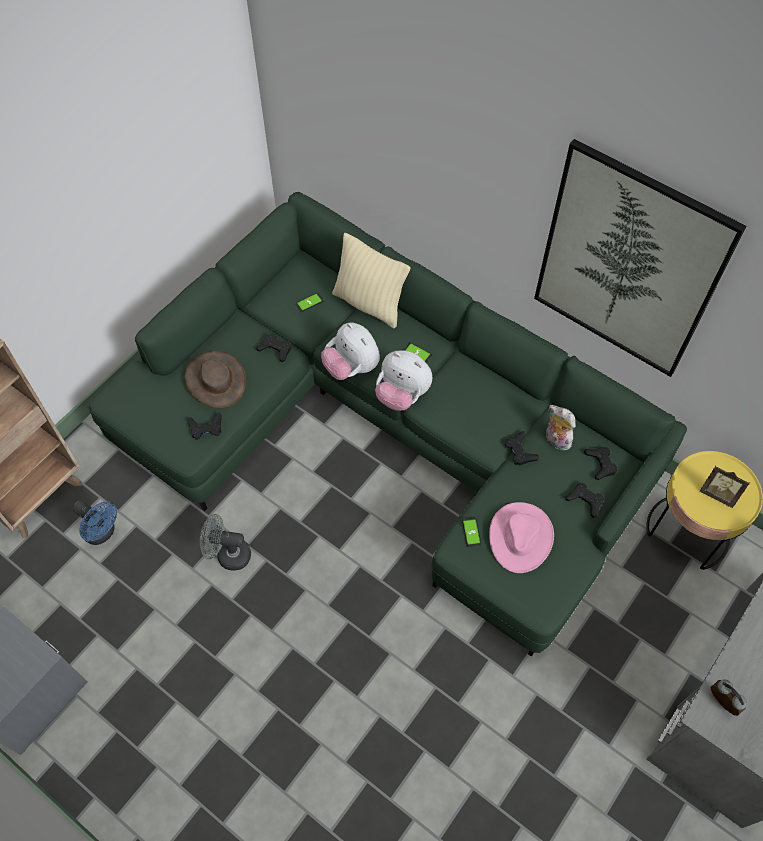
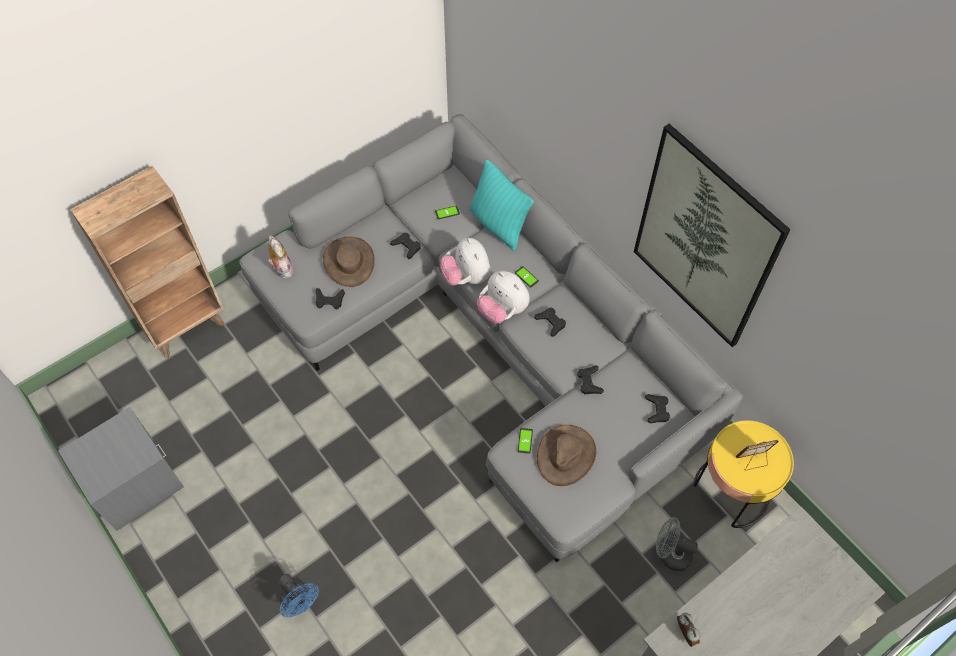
camera: 15 degrees right, 0 degrees up
(102, 533) = (228, 369): blue fan -> blue fan (300, 603)
(228, 554) = (326, 412): grey fan -> grey fan (670, 554)
(369, 304) = (498, 225): beige pillow -> turquoise pillow
(389, 429) = (493, 338): green sofa -> grey sofa
(520, 537) = (565, 455): pink hat -> brown hat
(555, 440) = (624, 380): plush toy -> plush toy (281, 269)
(585, 500) = (633, 438): black game controller -> black game controller (550, 323)
(718, 494) = (752, 461): picture frame -> picture frame turned 120 degrees clockwise

